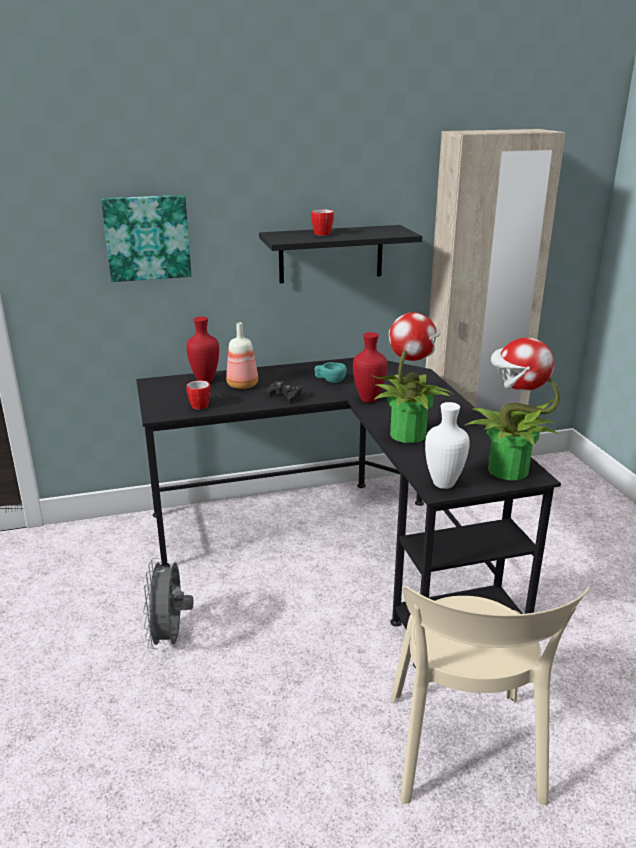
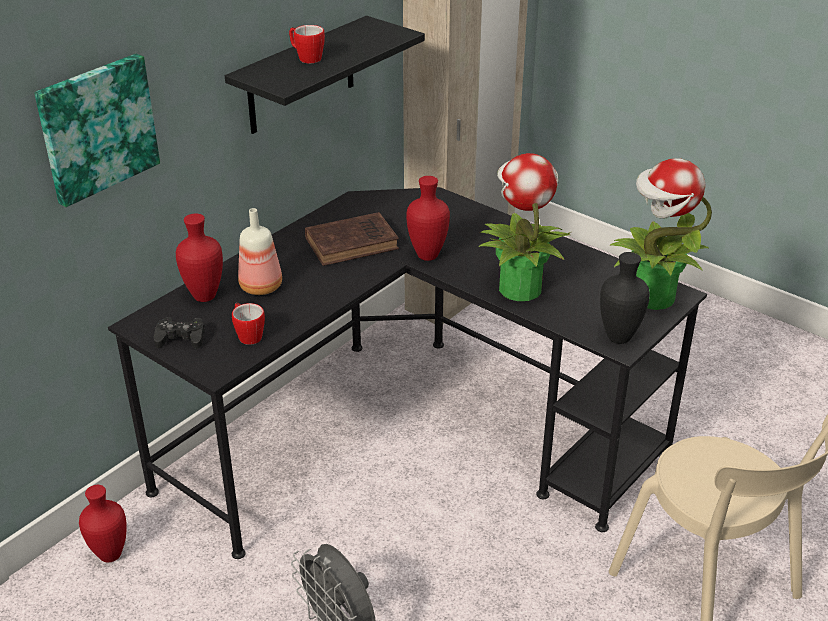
camera: 35 degrees left, 10 degrees up
(101, 536) = (110, 554): none -> red vase
(285, 396) = (331, 284): black game controller -> black game controller (181, 338)
(330, 381) = (354, 243): turquoise cup -> brown book
(443, 485) = (620, 338): white vase -> black vase

